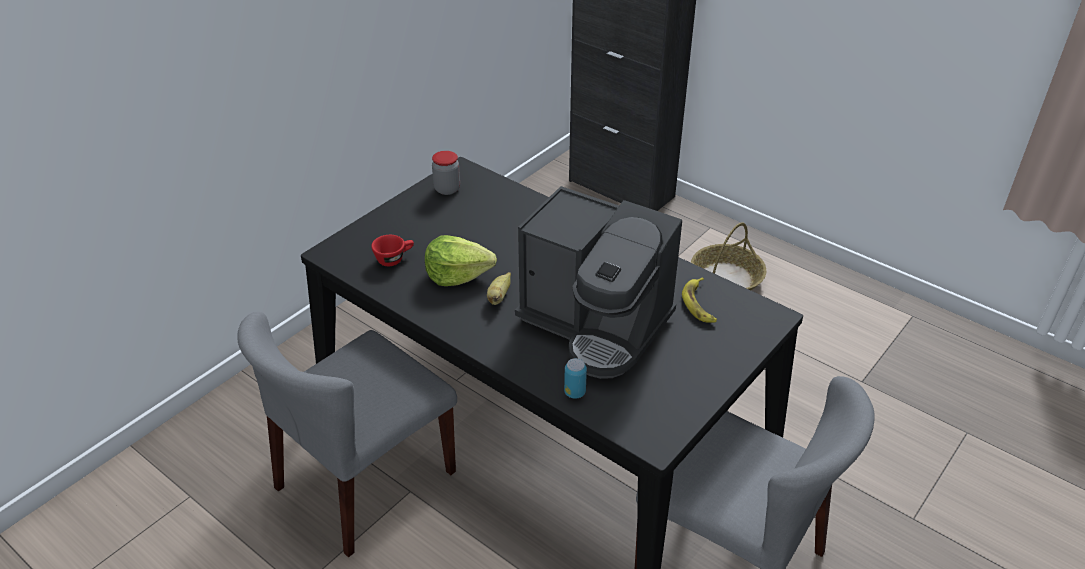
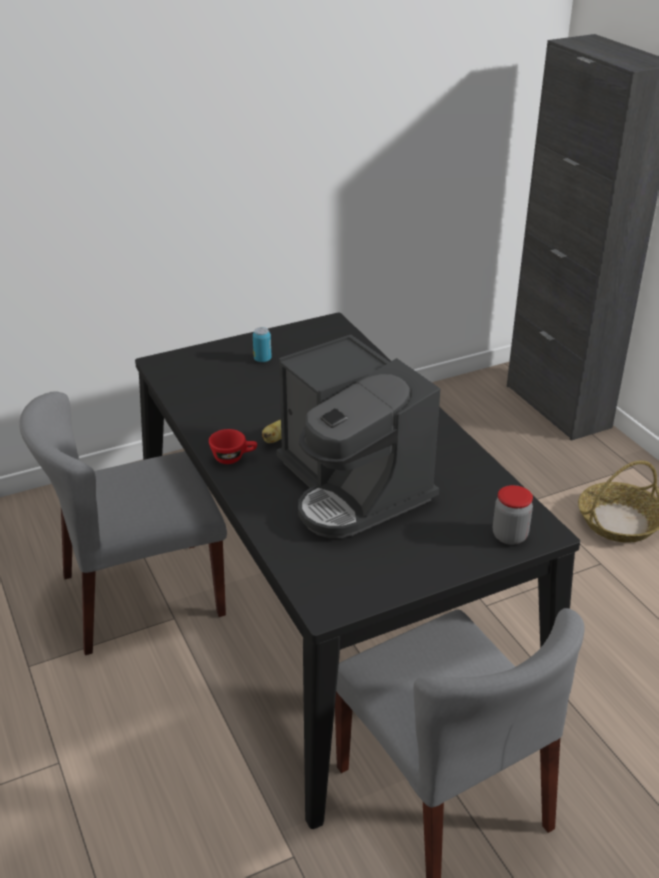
camera: 25 degrees right, 5 degrees down
(394, 259) = (211, 382): red cup -> red cup (234, 457)
(447, 189) = (304, 336): jar -> jar (509, 536)
(457, 275) = (256, 410): lettuce -> none
(574, 392) = (284, 540): can -> can (262, 359)
(699, 304) = (473, 499): banana -> none

